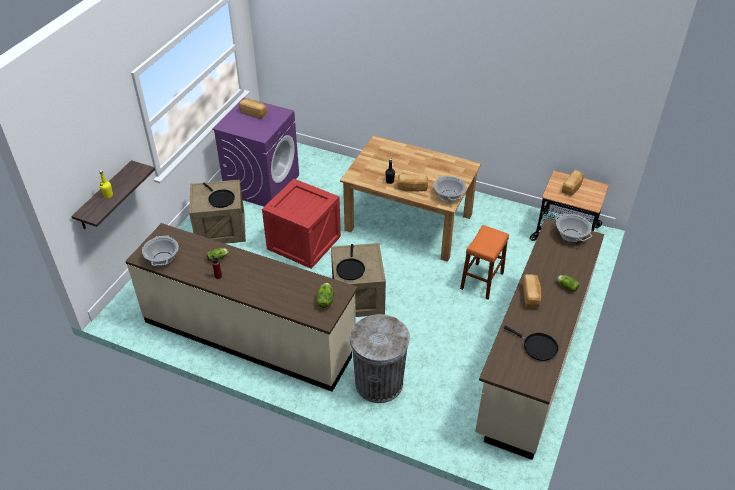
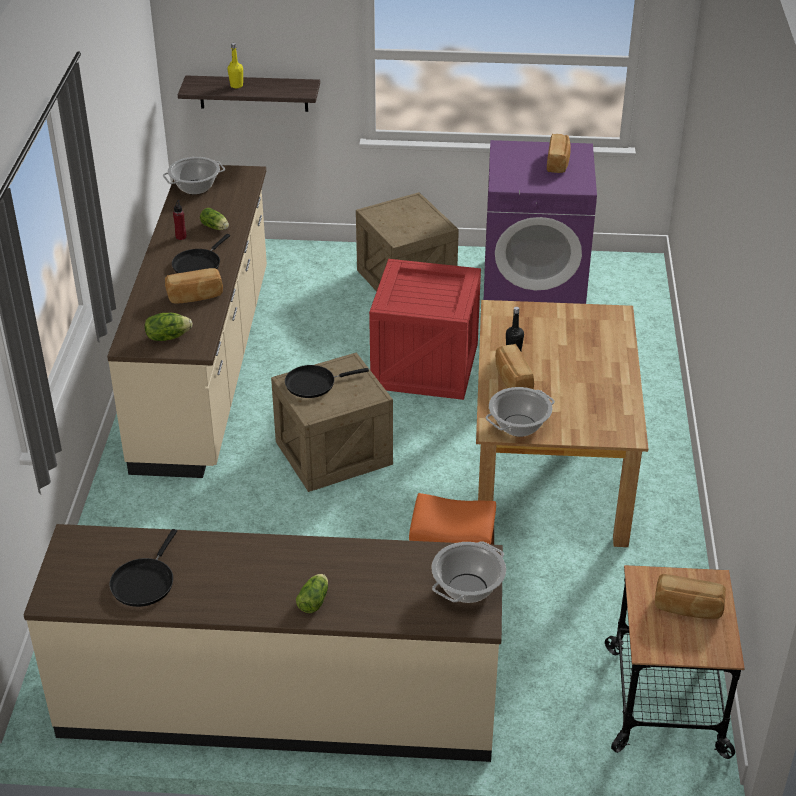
camera: 70 degrees right, 5 degrees down
(220, 199) = (401, 225): black frying pan -> black frying pan (198, 264)
(378, 383) = (160, 519): grey trash can -> none
(531, 296) = (268, 556): bread -> bread (195, 296)

